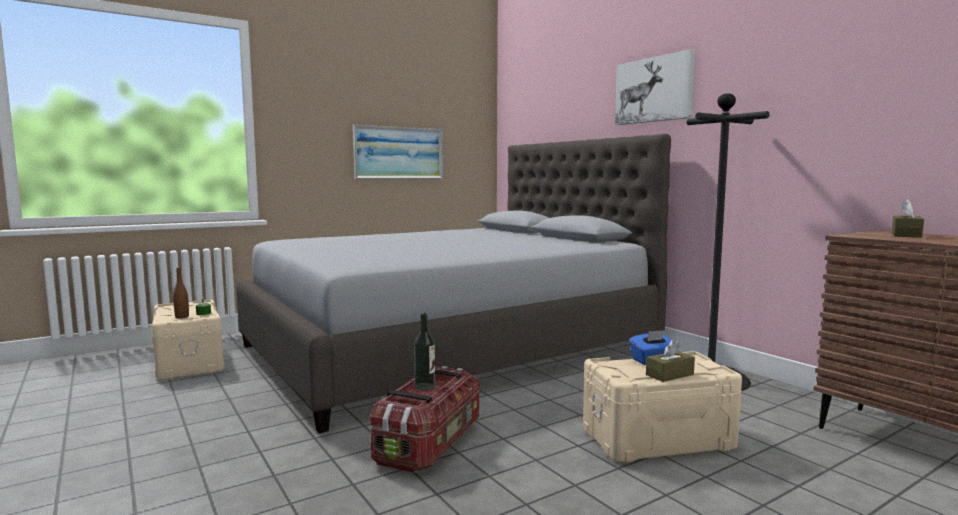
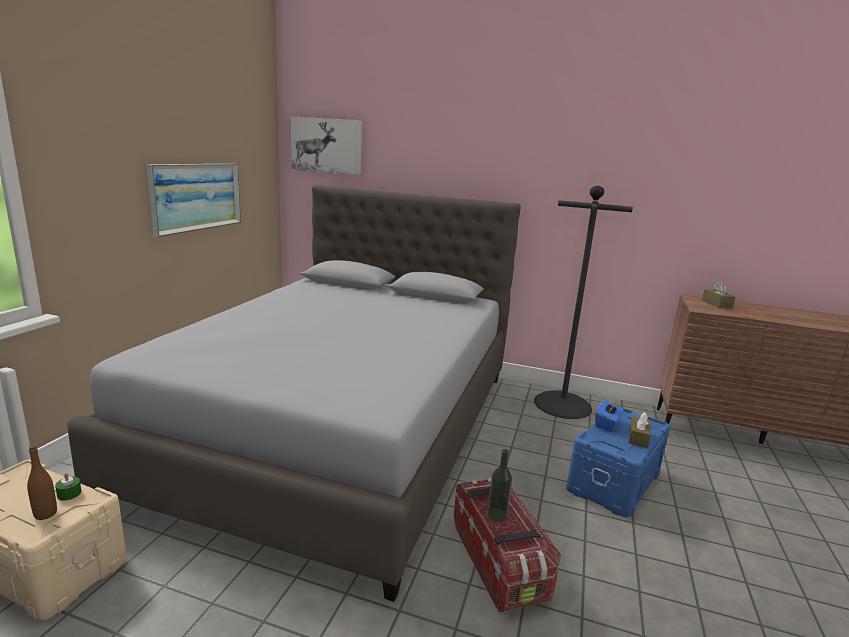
camera: 40 degrees left, 10 degrees up
(654, 90) = (496, 157): picture -> picture (327, 146)
(657, 439) = (615, 482): beige storage box -> blue storage box

